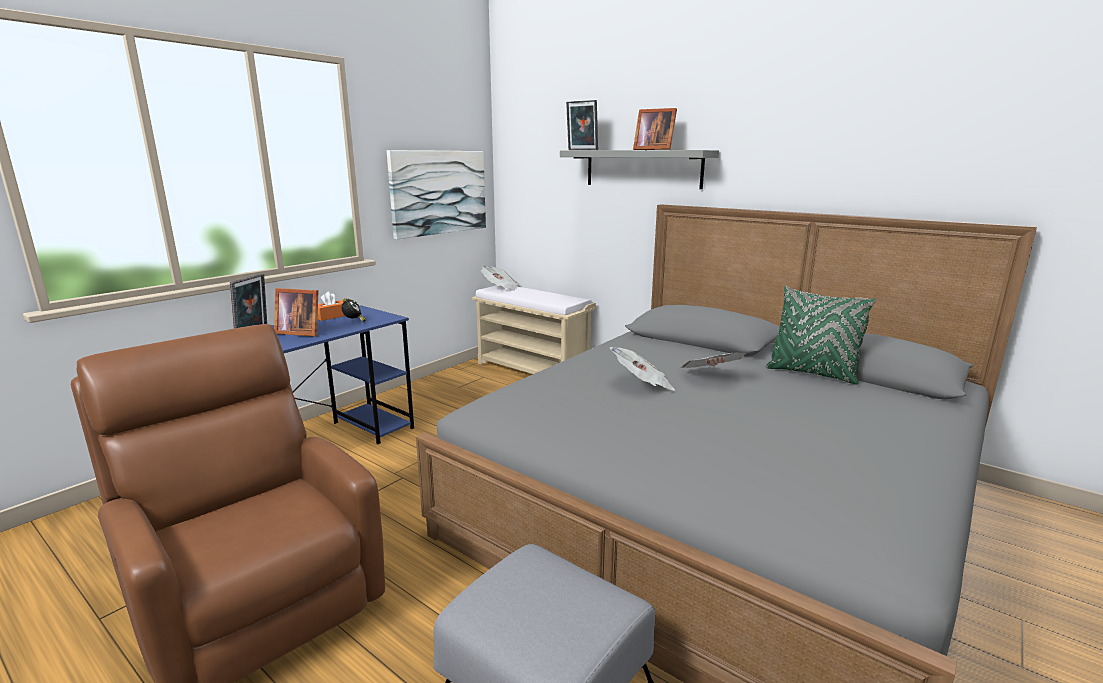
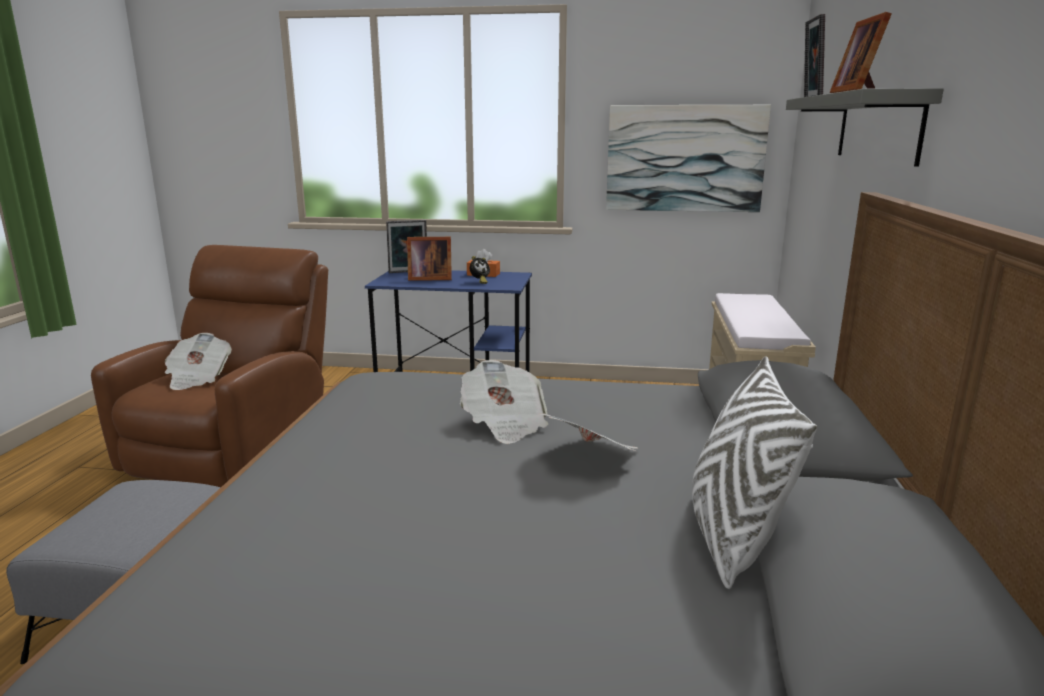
camera: 60 degrees right, 0 degrees up
(299, 332) = (428, 278): picture frame -> picture frame turned 75 degrees counterclockwise
(500, 288) = (748, 298): newspaper -> newspaper (198, 378)
(812, 373) = (732, 538): green pillow -> white pillow

